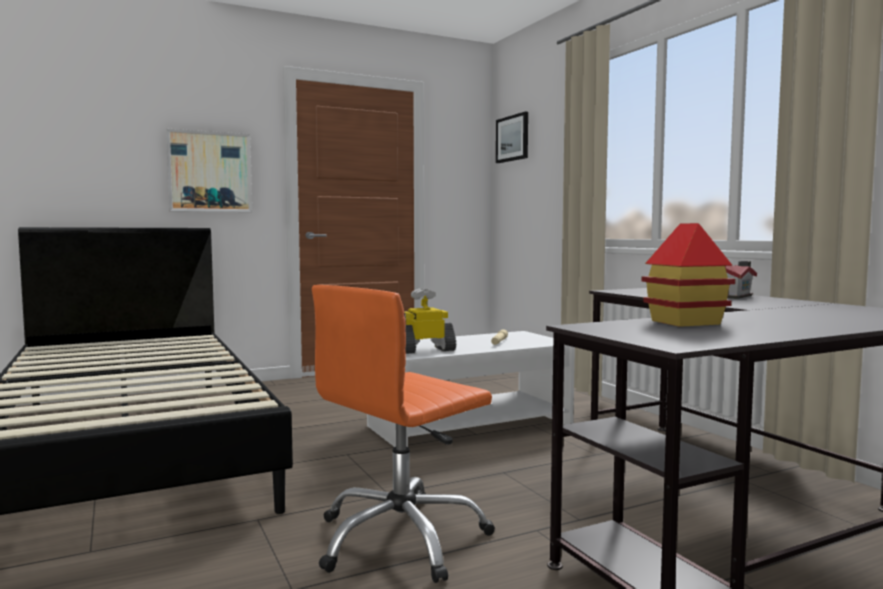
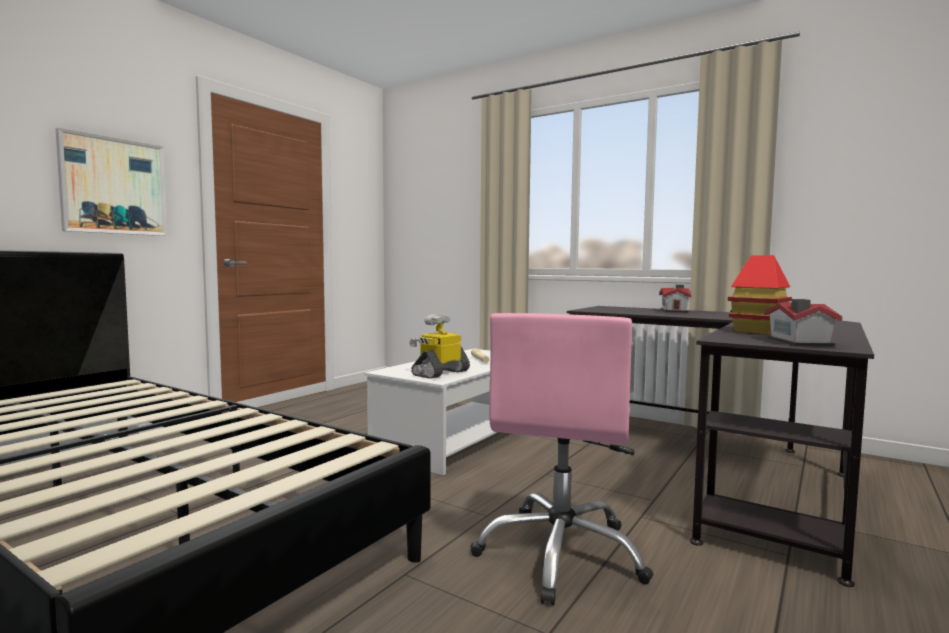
camera: 30 degrees left, 0 degrees up
(401, 539) = (561, 554): orange office chair -> pink office chair
(512, 138) = (410, 177): picture -> none
(655, 335) = (798, 342): none -> toy house

